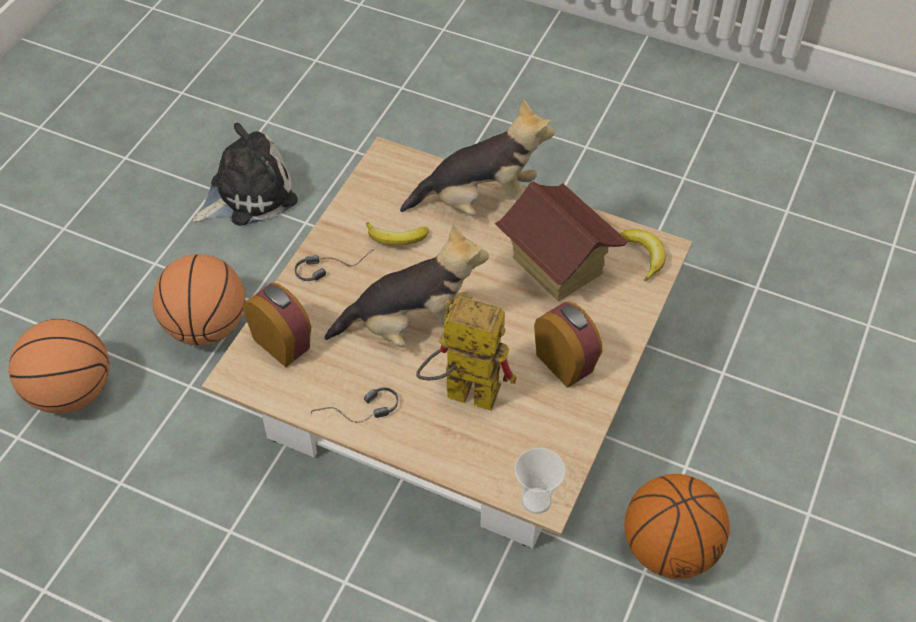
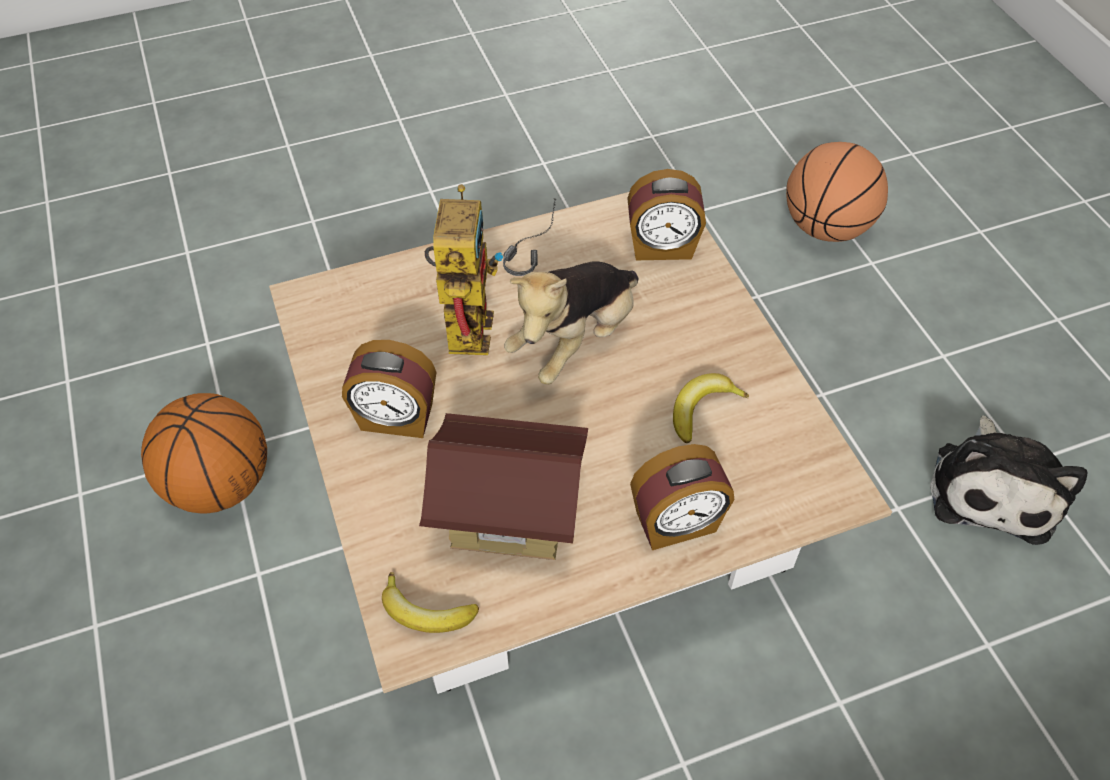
camera: 135 degrees right, 0 degrees up
(206, 326) = (818, 344): basketball -> none
(334, 265) = (718, 338): headphones -> none
(460, 392) = (465, 321): toy robot -> toy robot turned 60 degrees counterclockwise
(480, 202) = (676, 524): plush toy -> alarm clock
(536, 500) = (311, 291): cup -> none

